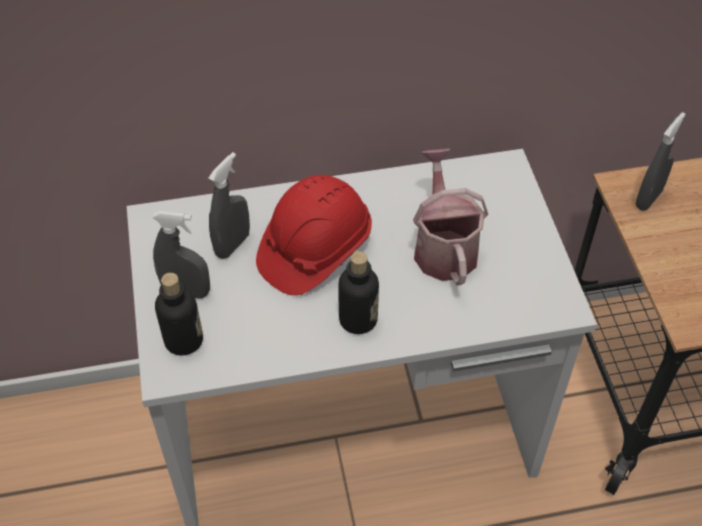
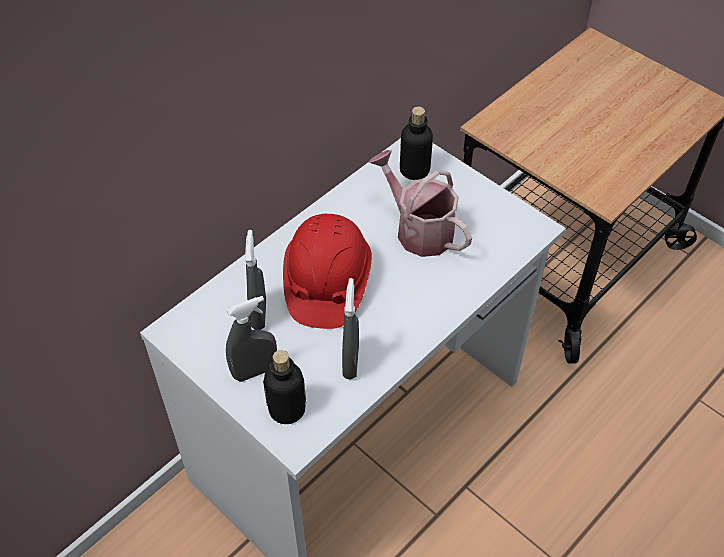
camera: 35 degrees left, 0 degrees up
(358, 319) = (405, 316): bottle -> bottle (414, 170)
(648, 199) = (511, 126): grey spray bottle -> grey spray bottle (350, 362)

